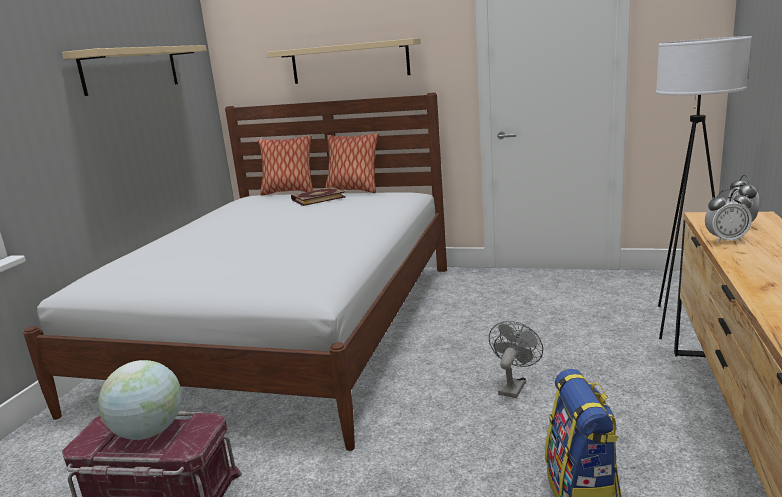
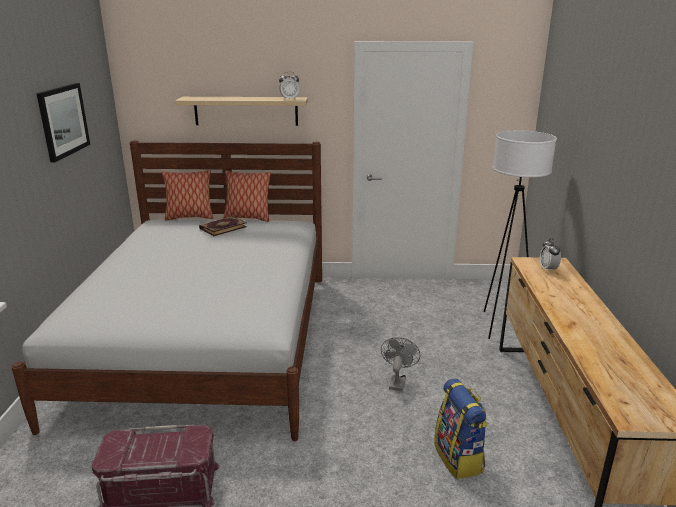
camera: 15 degrees left, 5 degrees up
(131, 69) = (63, 121): beige shelf -> picture
(149, 432) = (155, 444): globe -> none
(725, 240) = (541, 284): alarm clock -> alarm clock (289, 99)

